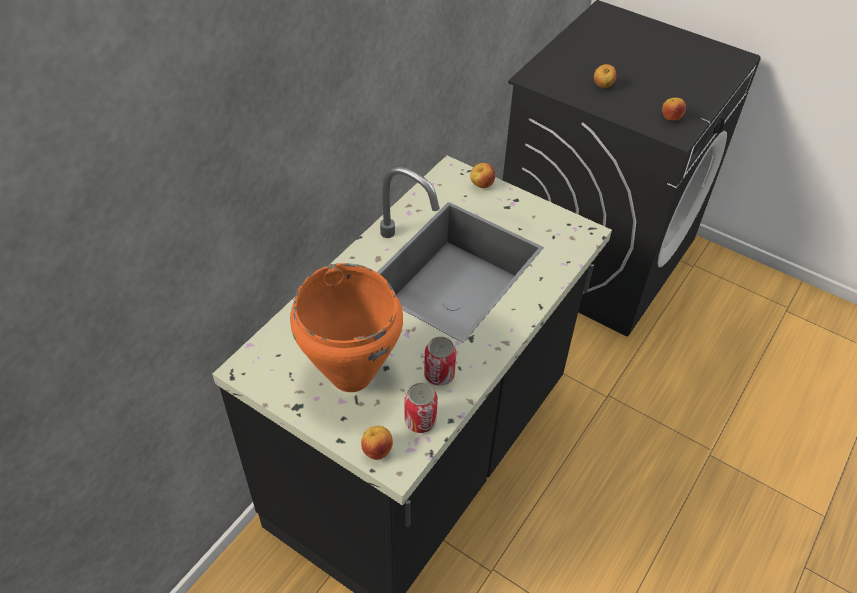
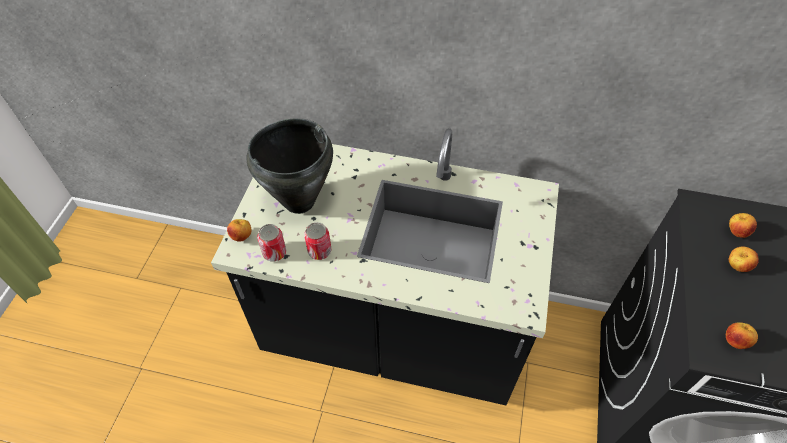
camera: 70 degrees right, 5 degrees up
(351, 376) = (298, 201): orange cooking pot -> black cooking pot
(481, 185) = (537, 217): apple -> apple (736, 232)

